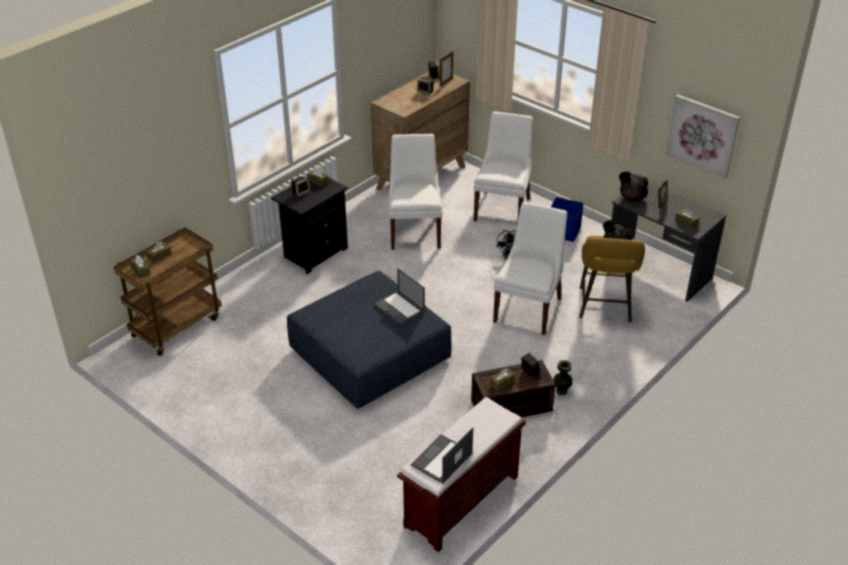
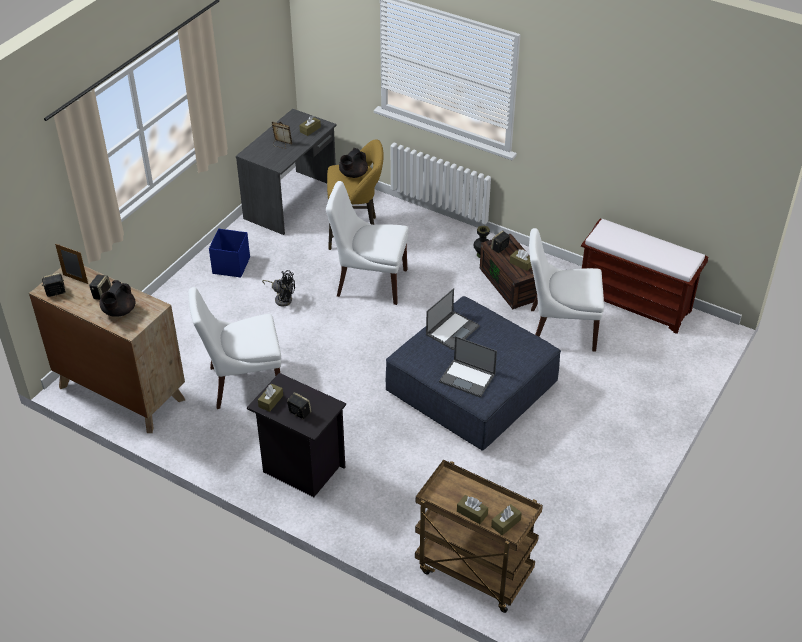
camera: 100 degrees left, 5 degrees up
(441, 460) = (671, 255): laptop -> laptop (468, 378)
(502, 208) = (188, 314): white chair -> white chair (559, 329)
(632, 198) = (272, 160): black teapot -> black teapot (118, 311)
(703, 135) = (259, 65): picture -> none

